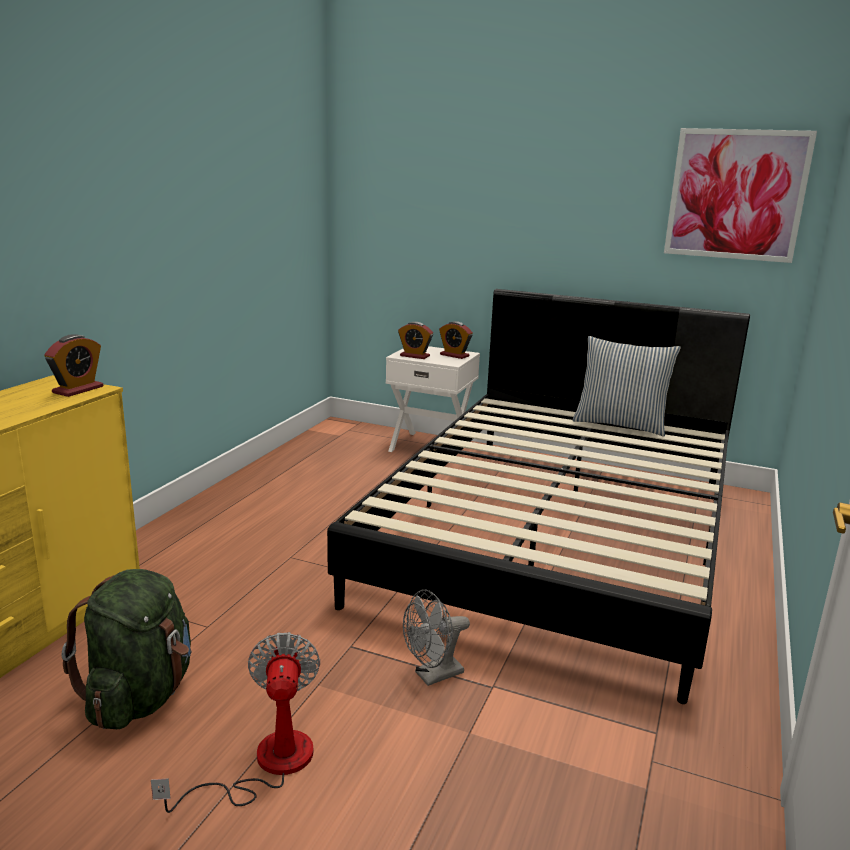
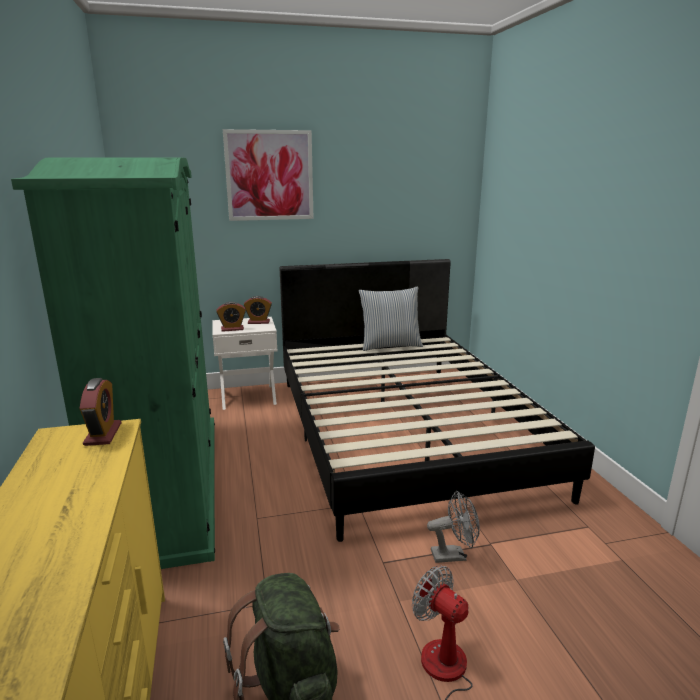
camera: 35 degrees left, 0 degrees up
(254, 499) = (166, 484): none -> green wardrobe
(433, 676) = (453, 555): grey fan -> grey fan turned 120 degrees counterclockwise
(736, 195) = (431, 184): picture -> picture (269, 175)

